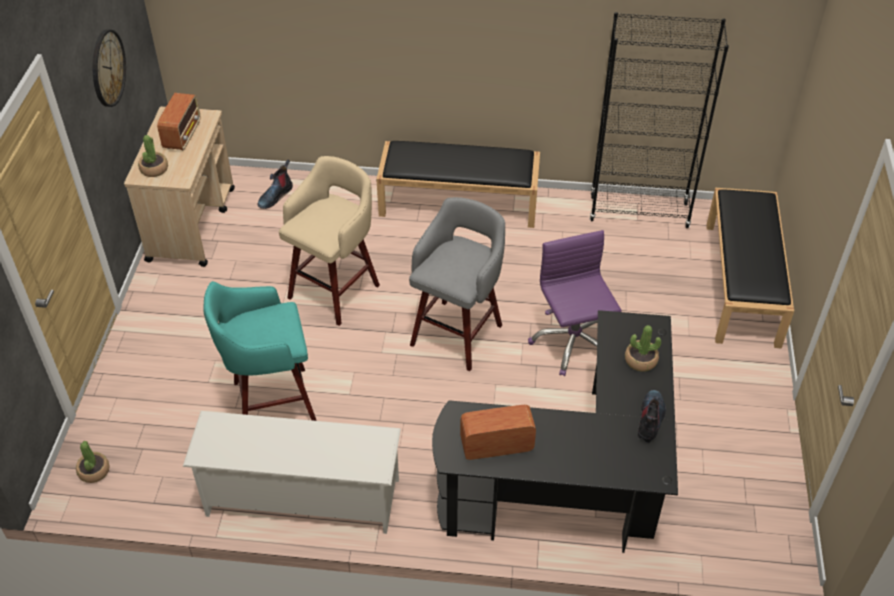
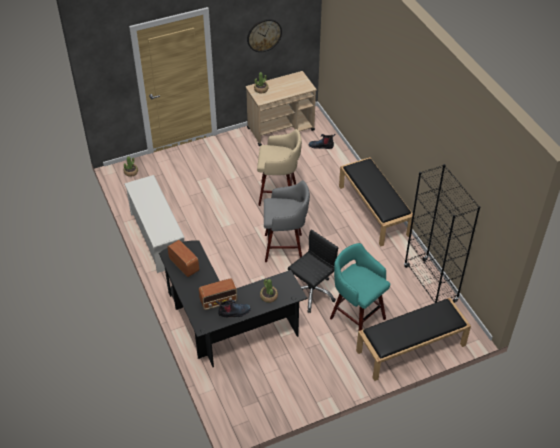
camera: 60 degrees right, 0 degrees up
(183, 135) = (289, 86): radio -> radio (219, 301)
(271, 402) = (199, 205): turquoise stool -> turquoise stool (356, 317)
(572, 343) = (311, 292): purple office chair -> black office chair

